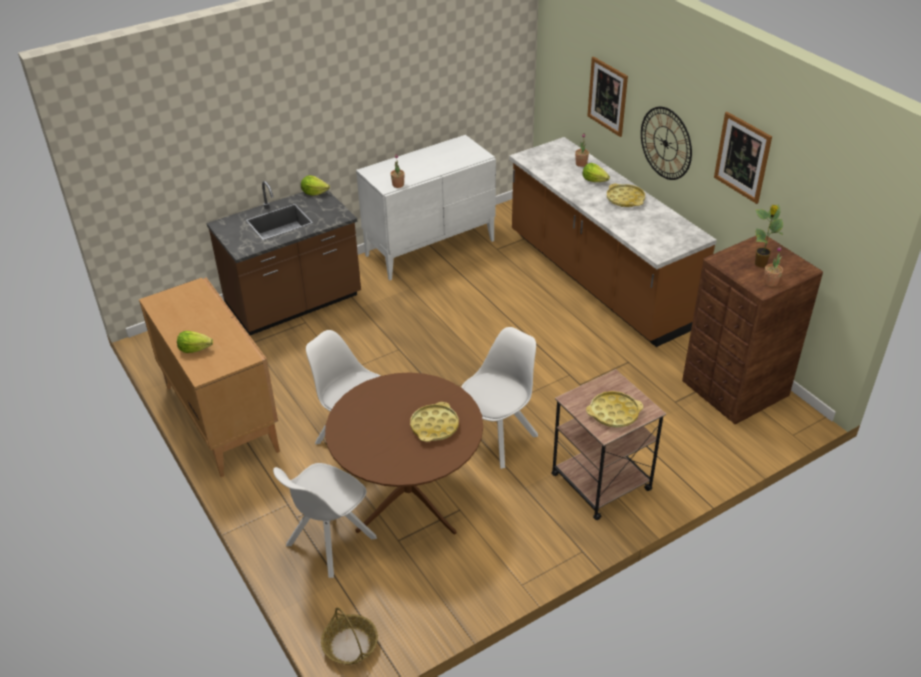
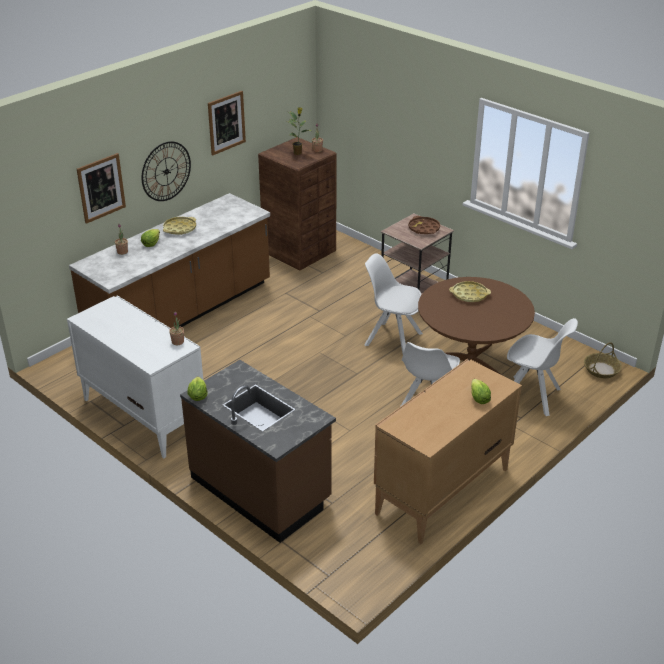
camera: 105 degrees left, 5 degrees down
(614, 413) = (424, 228): yellow tray -> brown tray

